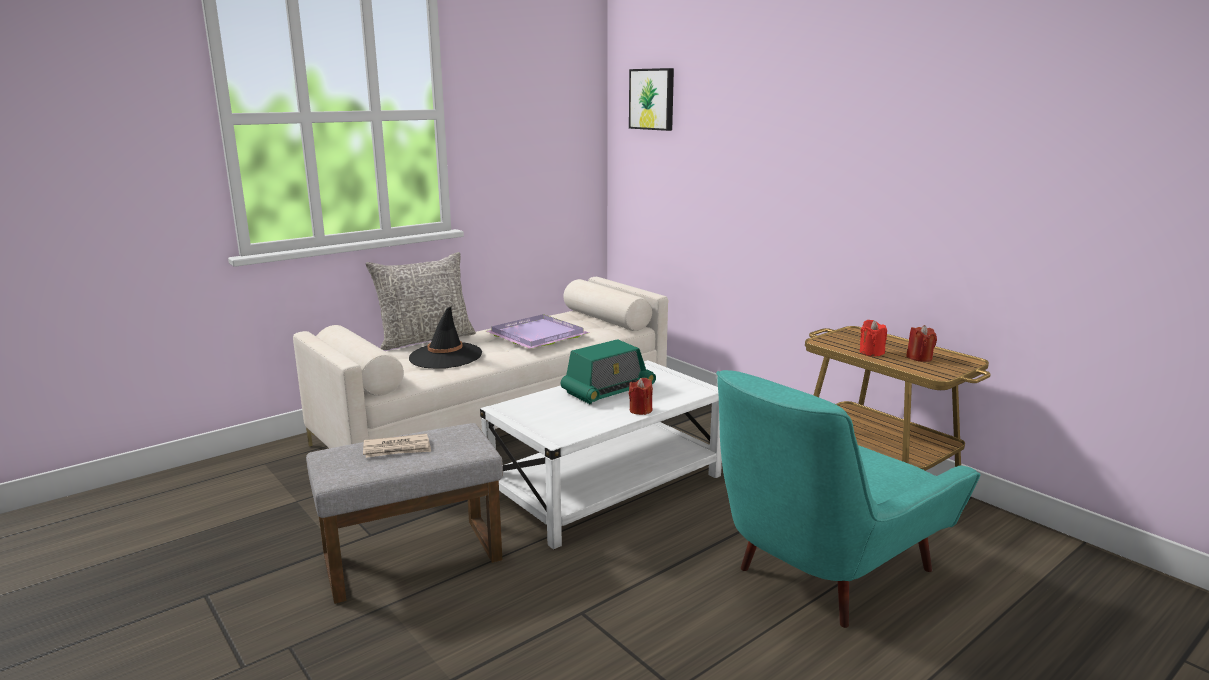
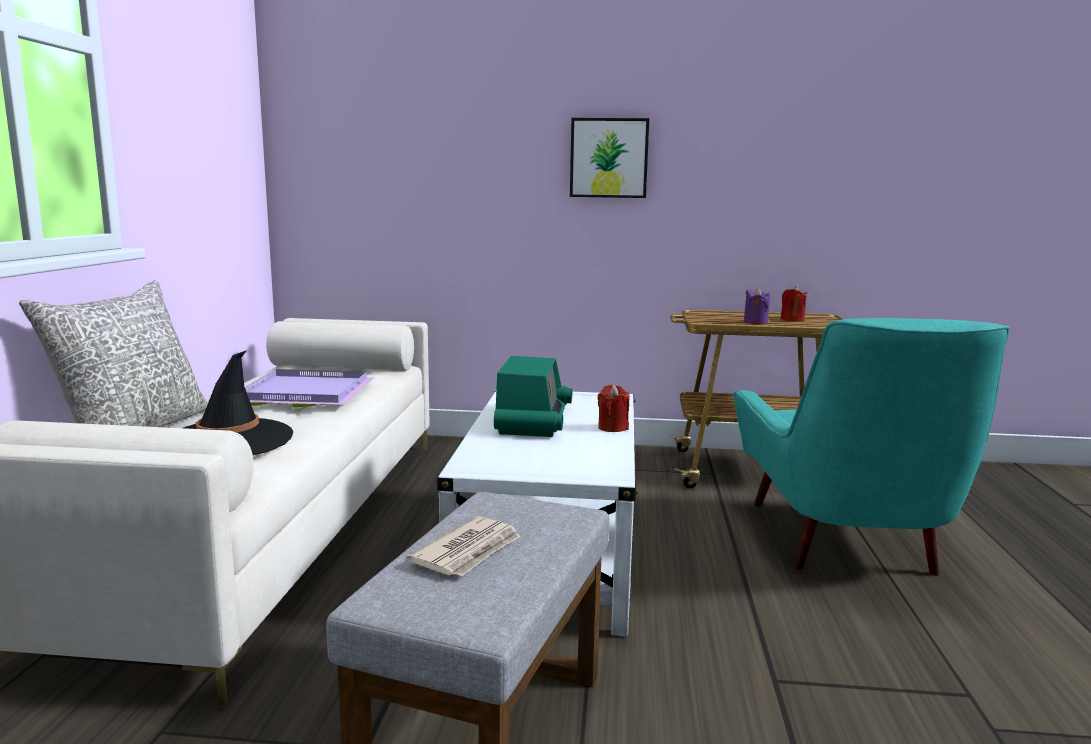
camera: 45 degrees left, 5 degrees down
(652, 99) = (350, 76): picture -> picture (609, 158)
(871, 352) = (755, 322): red candle -> purple candle

